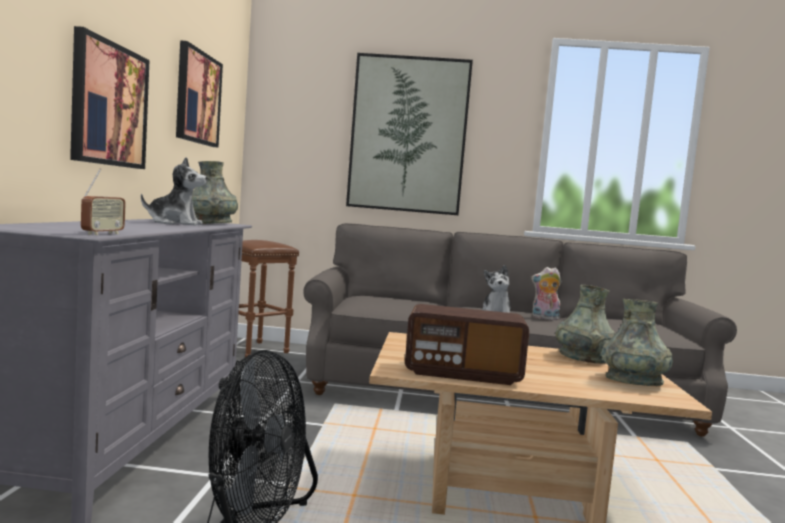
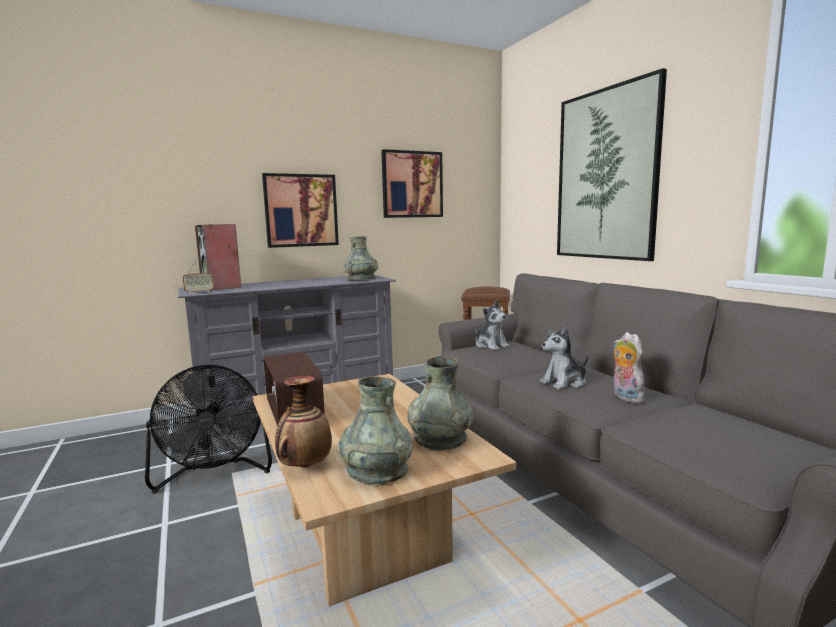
camera: 60 degrees right, 5 degrees up
(66, 227) = (221, 287): none -> speaker
(175, 223) = (326, 280): plush toy -> plush toy (491, 345)
(609, 394) = (305, 466): none -> vase

